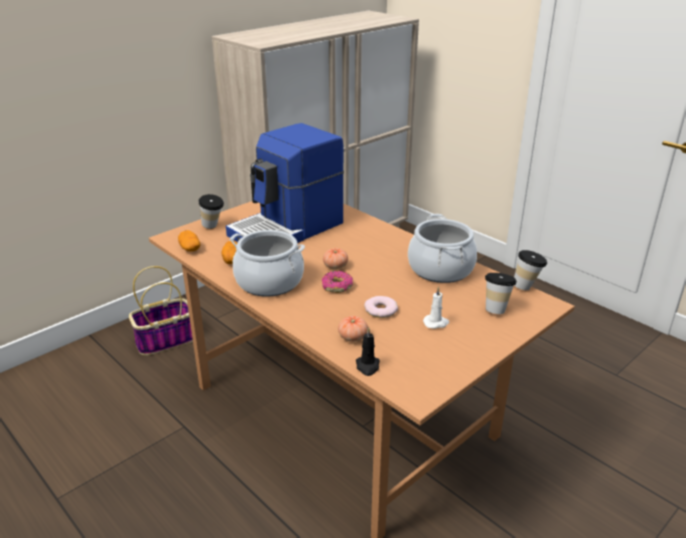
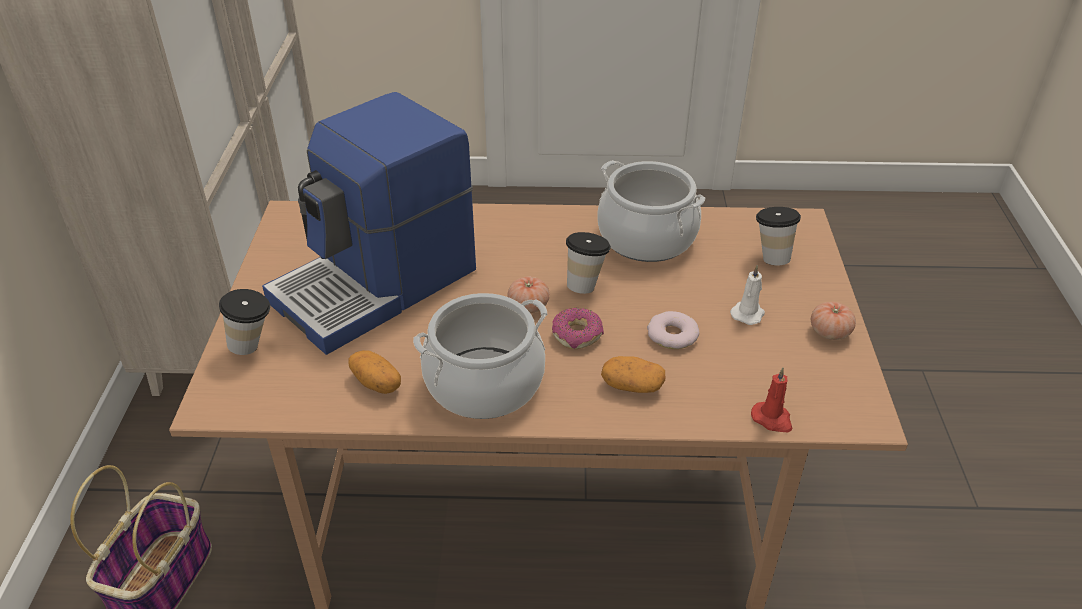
camera: 45 degrees left, 10 degrees up
(189, 248) = (278, 405): potato -> potato (632, 386)
(288, 229) = (377, 286): coffee machine -> coffee machine turned 45 degrees clockwise
(352, 337) = (701, 392): tomato -> tomato (829, 332)
(367, 366) = (772, 419): black candle -> red candle
(527, 286) = (756, 210): cup -> cup (585, 284)

